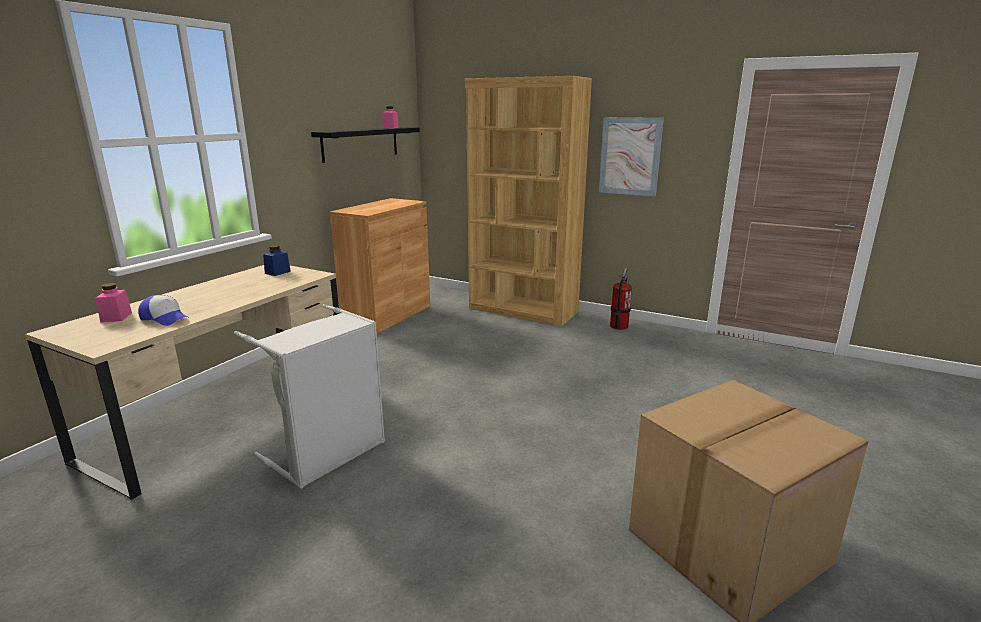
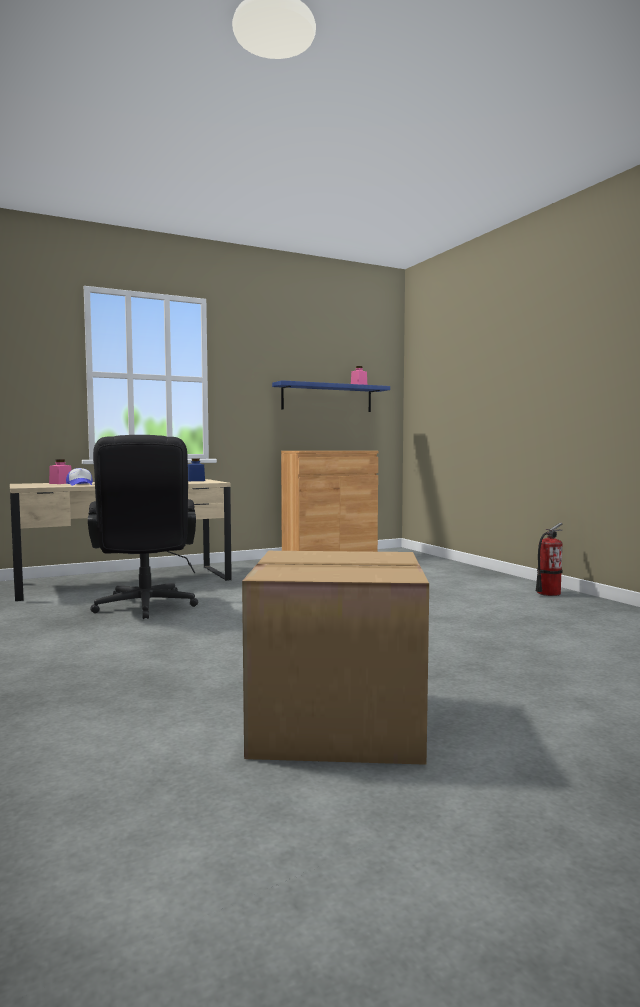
camera: 35 degrees right, 15 degrees down
(328, 454) = (145, 608): grey laundry basket -> black office chair
(361, 143) = (327, 398): black shelf -> blue shelf
(523, 310) = (462, 571): brown bookcase -> none
(630, 156) = (569, 393): picture -> none

